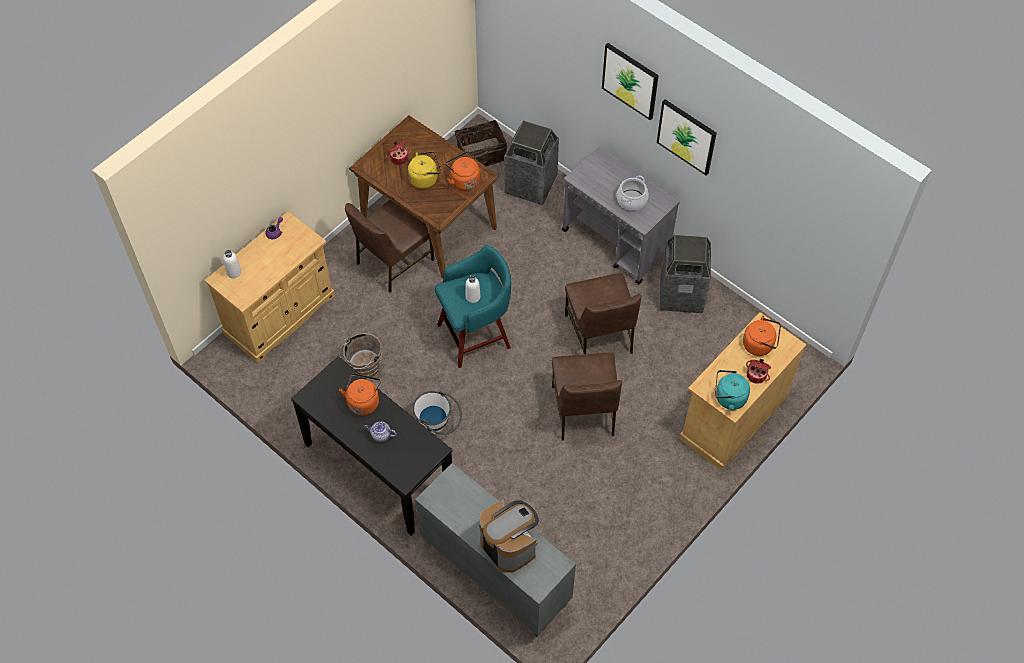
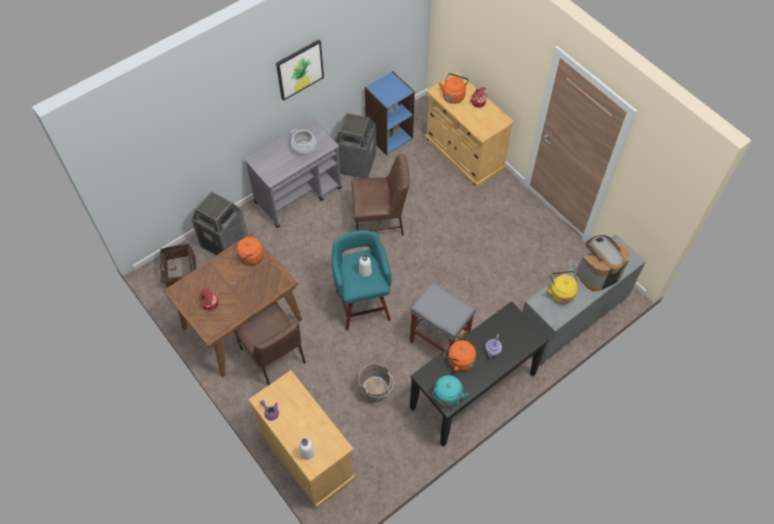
camera: 80 degrees left, 0 degrees up
(425, 178) = (239, 286): yellow kettle -> yellow kettle (560, 293)
(438, 424) = (440, 342): white bucket -> grey stool
(584, 412) = (445, 242): brown chair -> none
(630, 80) = (246, 82): picture -> none
(728, 398) = (494, 121): turquoise kettle -> turquoise kettle (447, 397)
(738, 324) = (389, 136): none -> blue bookcase

